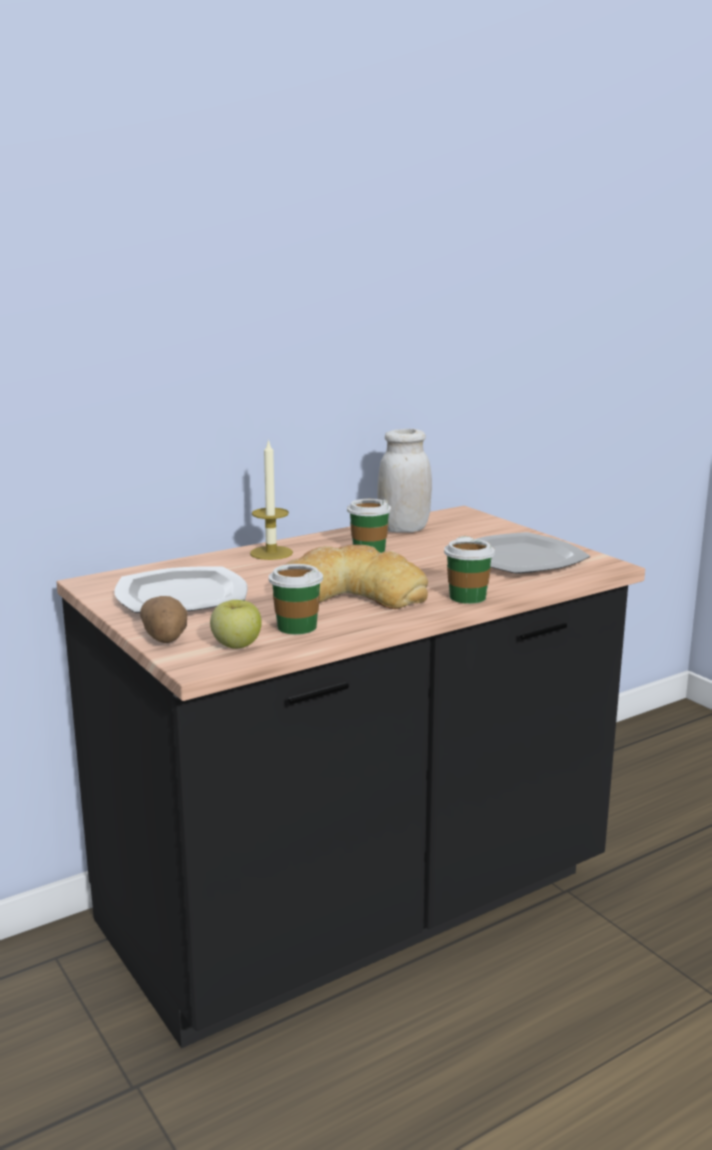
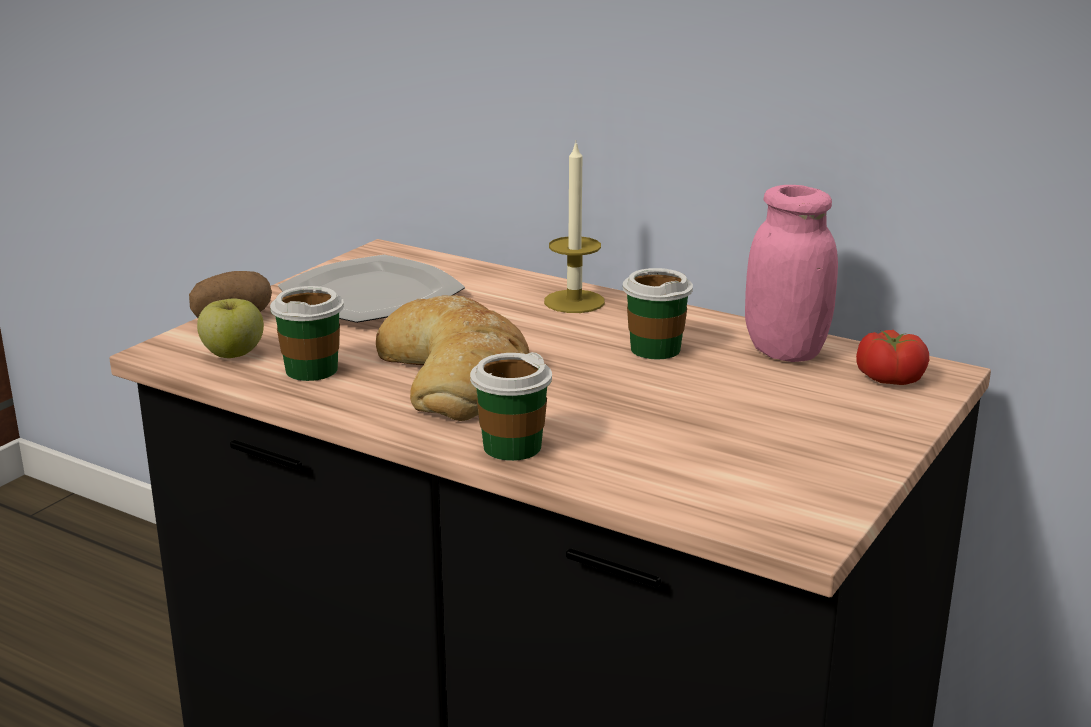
camera: 65 degrees right, 5 degrees up
(404, 529) = (785, 351): white jar -> pink jar
(458, 520) = (890, 378): none -> tomato
(519, 558) = (742, 454): plate -> none

